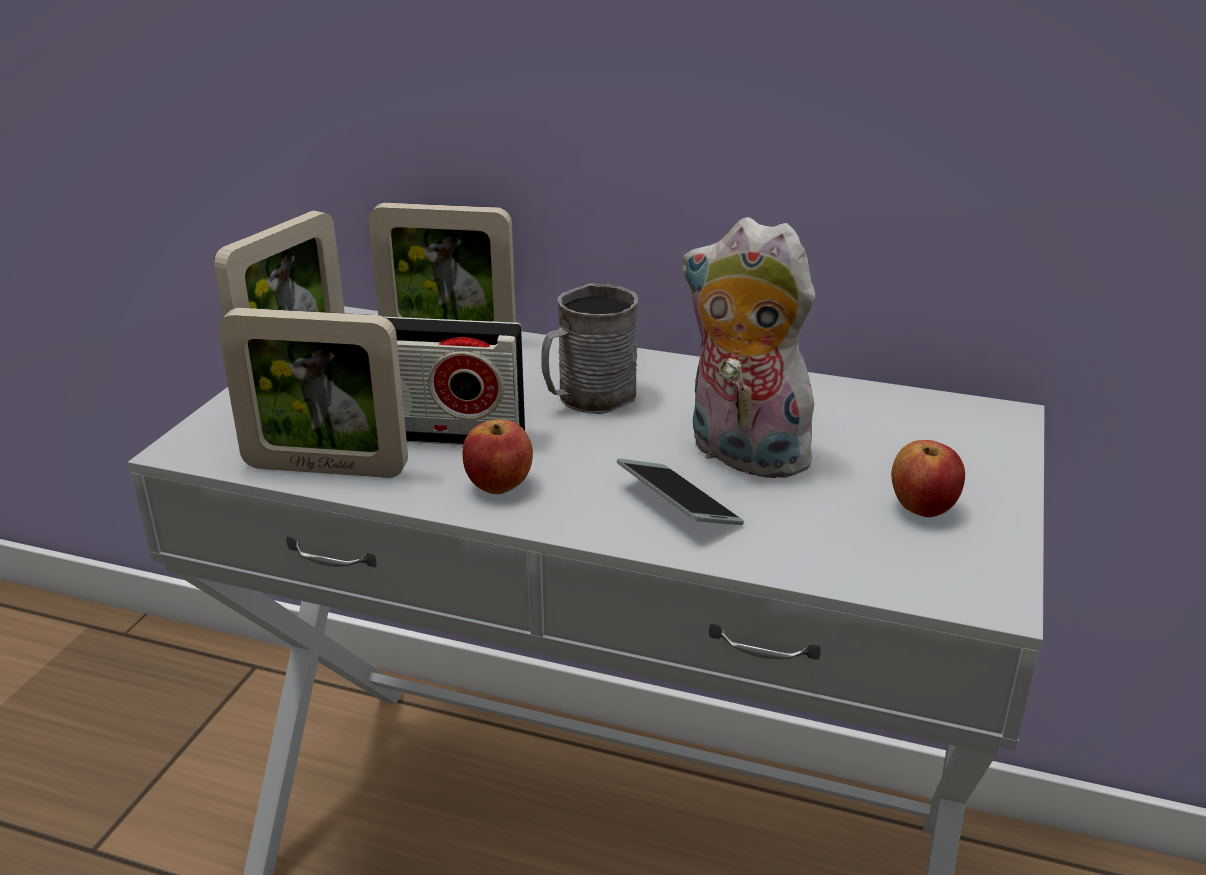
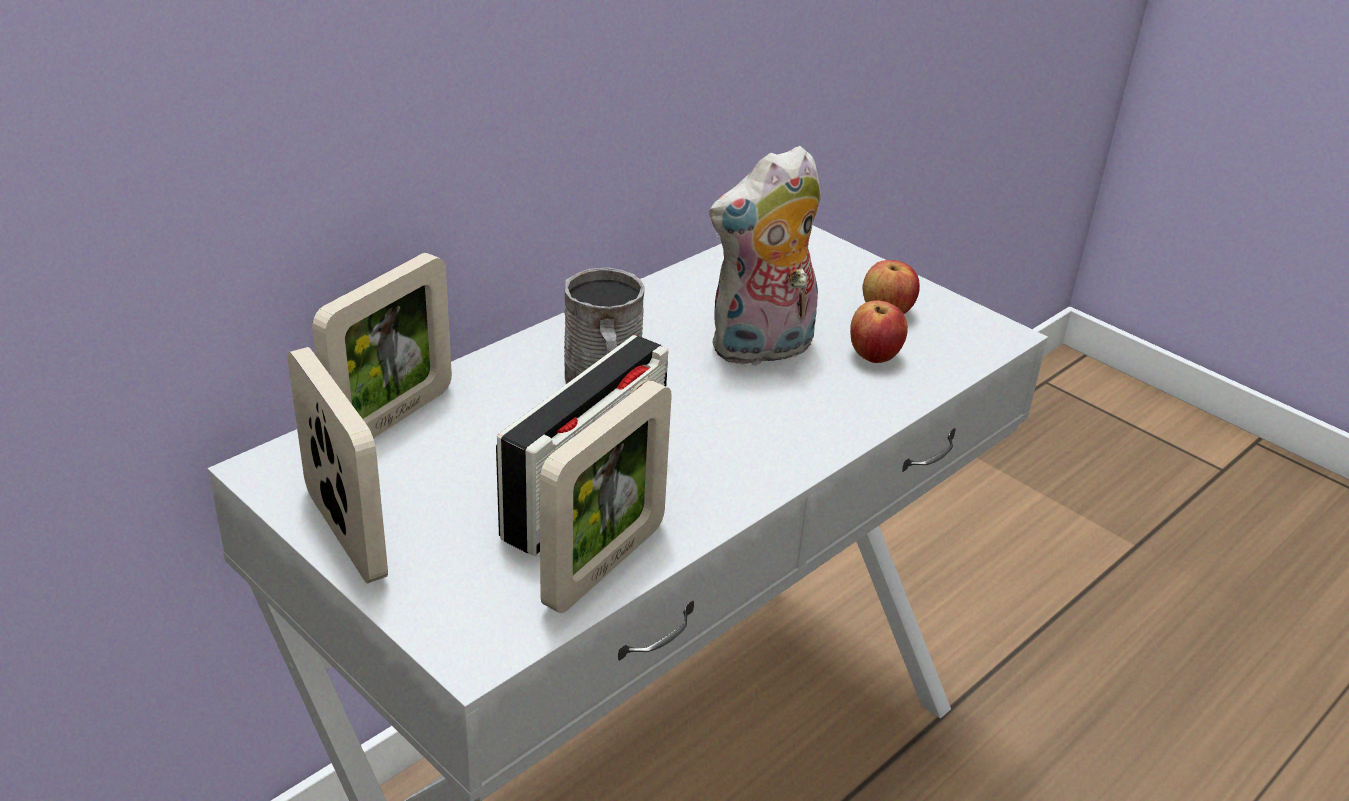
camera: 65 degrees left, 5 degrees up
(499, 486) = (718, 475): apple -> apple (874, 356)
(678, 504) = (812, 402): phone -> none

